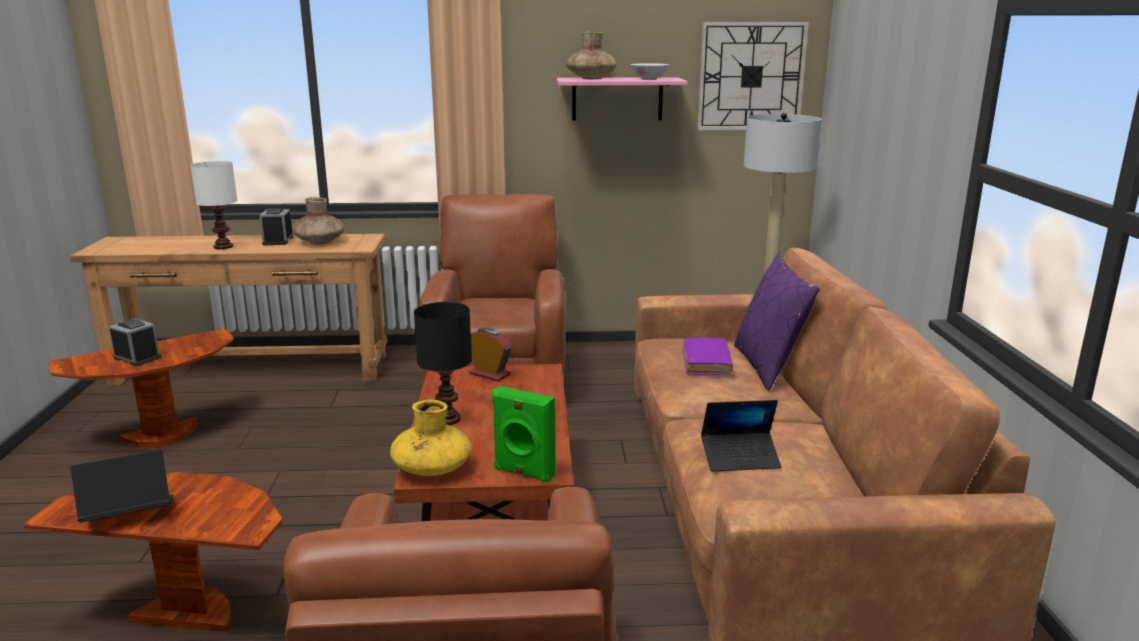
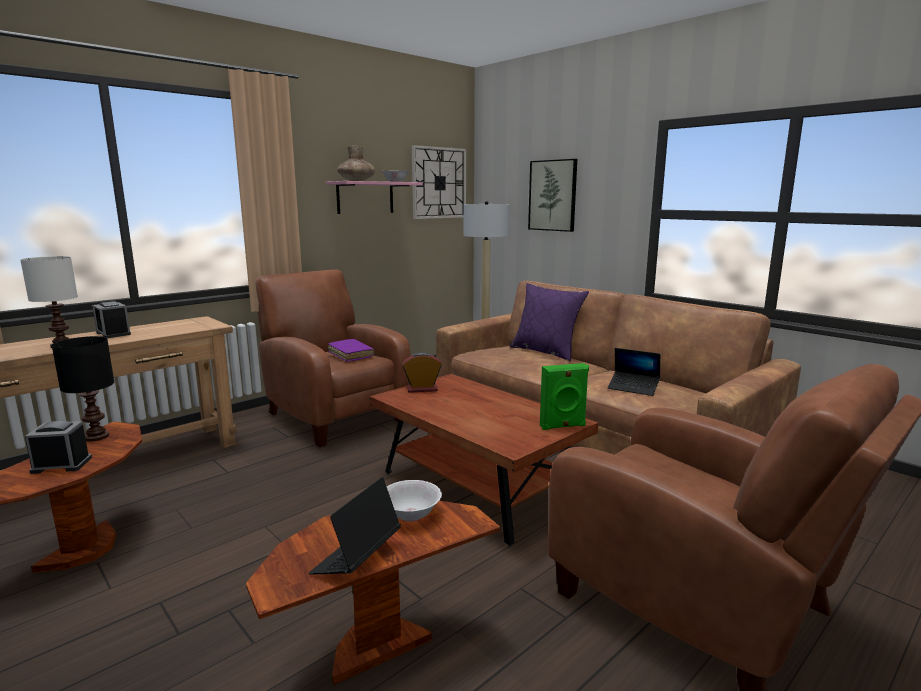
camera: 40 degrees left, 5 degrees down
(224, 500) = (411, 515): none -> white bowl
(320, 242) = (162, 328): brown vase -> none
(432, 469) = (510, 442): yellow vase -> none
(446, 420) = (455, 418): black table lamp -> black table lamp (95, 437)
(706, 363) = (523, 355): purple book -> purple book (351, 355)
(740, 458) = (633, 388): laptop -> laptop turned 75 degrees clockwise
(885, 112) = (553, 195): none -> picture

